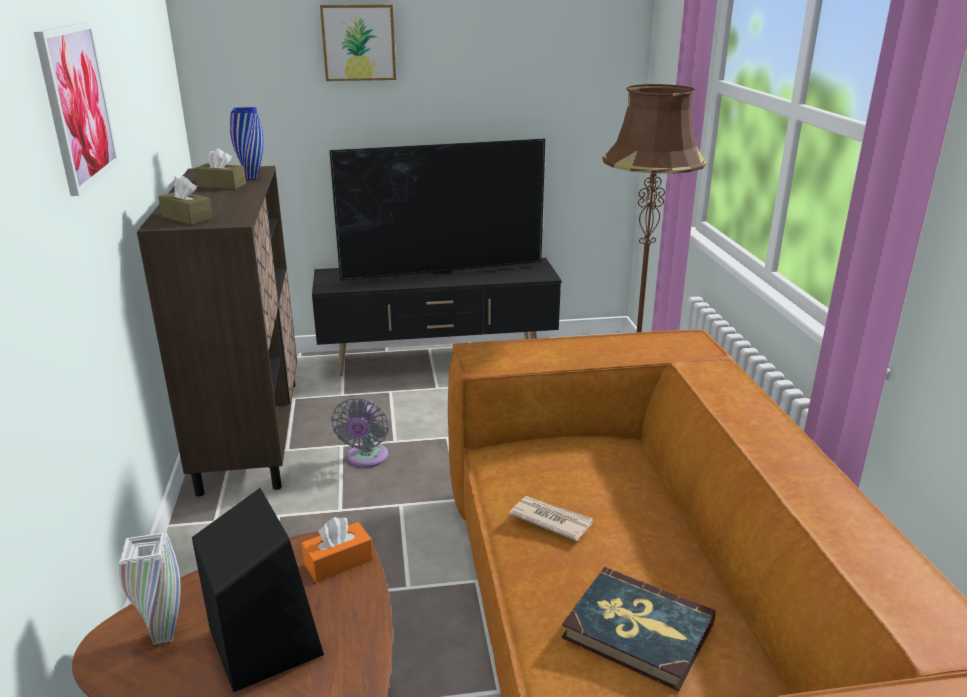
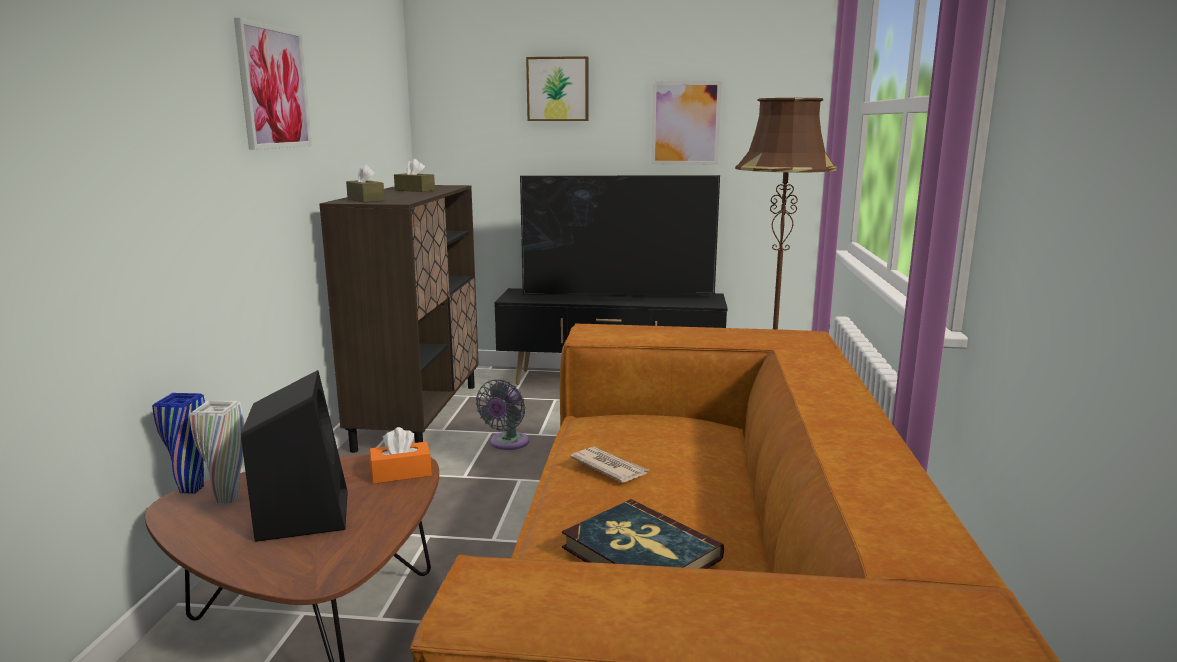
camera: 15 degrees right, 10 degrees down
(252, 178) = (444, 188): blue vase -> blue vase (192, 489)
(503, 79) = (685, 123): none -> picture

